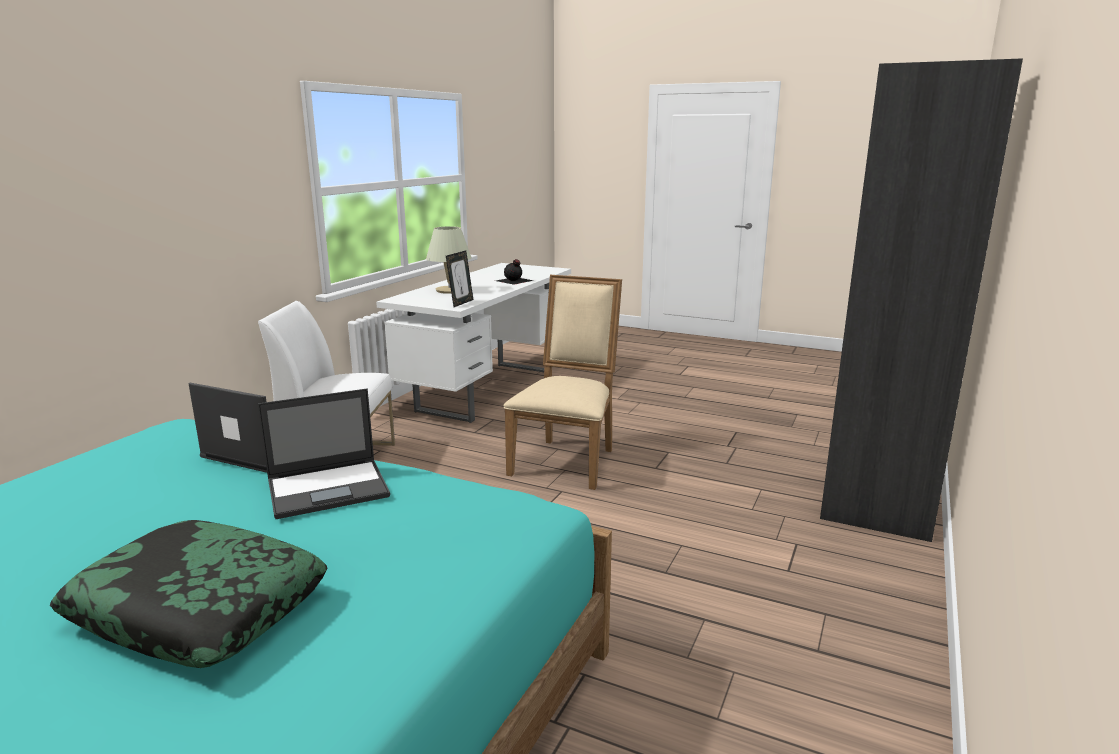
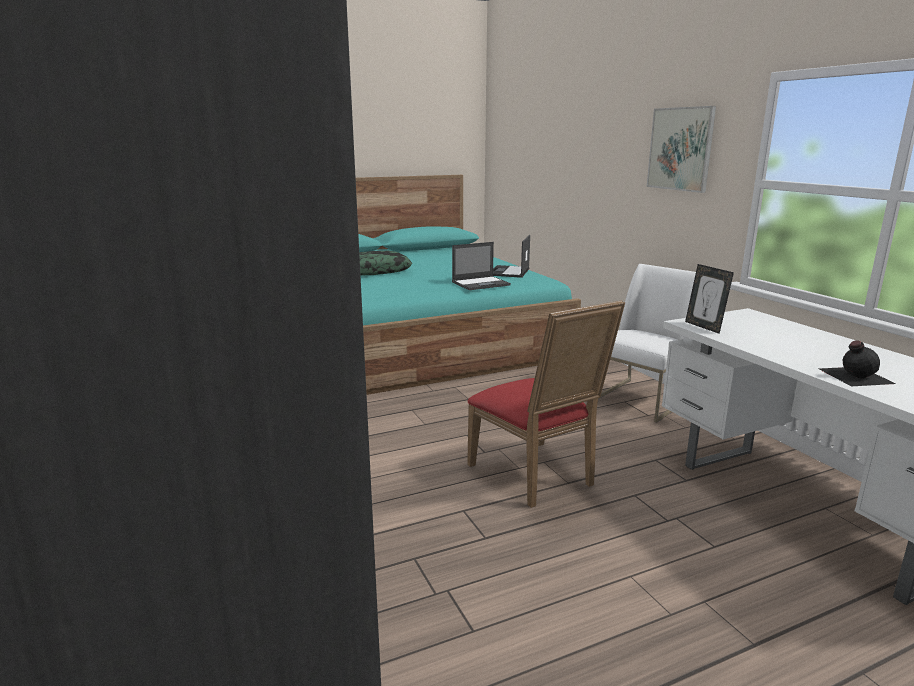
camera: 130 degrees right, 0 degrees up
(217, 164) = (680, 149): none -> picture
(329, 488) = (419, 284): laptop -> laptop (509, 272)
(450, 290) = (789, 336): beige table lamp -> none
(567, 460) = (536, 476): beige chair -> red chair

